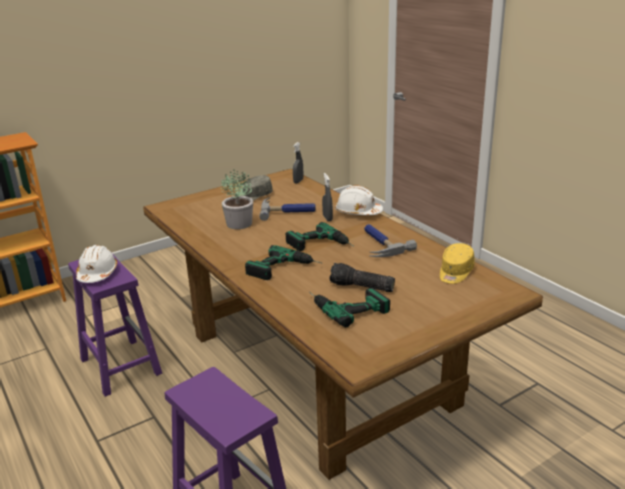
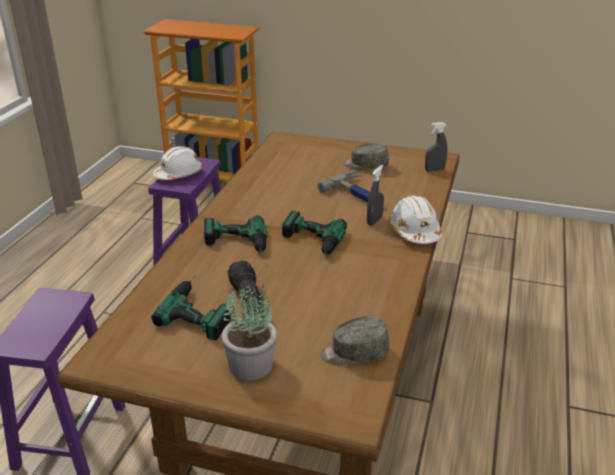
camera: 50 degrees right, 5 degrees up
(240, 223) = (298, 184): potted plant -> potted plant (252, 365)
(379, 244) = (358, 275): hammer -> none
(455, 272) = (354, 352): yellow cap -> grey cap

